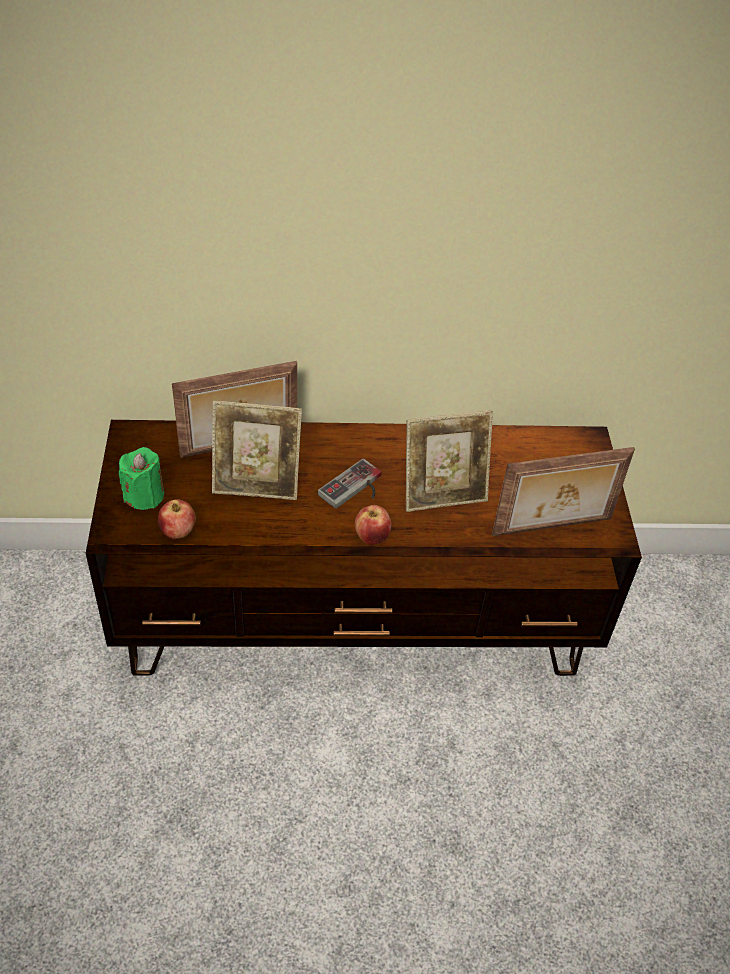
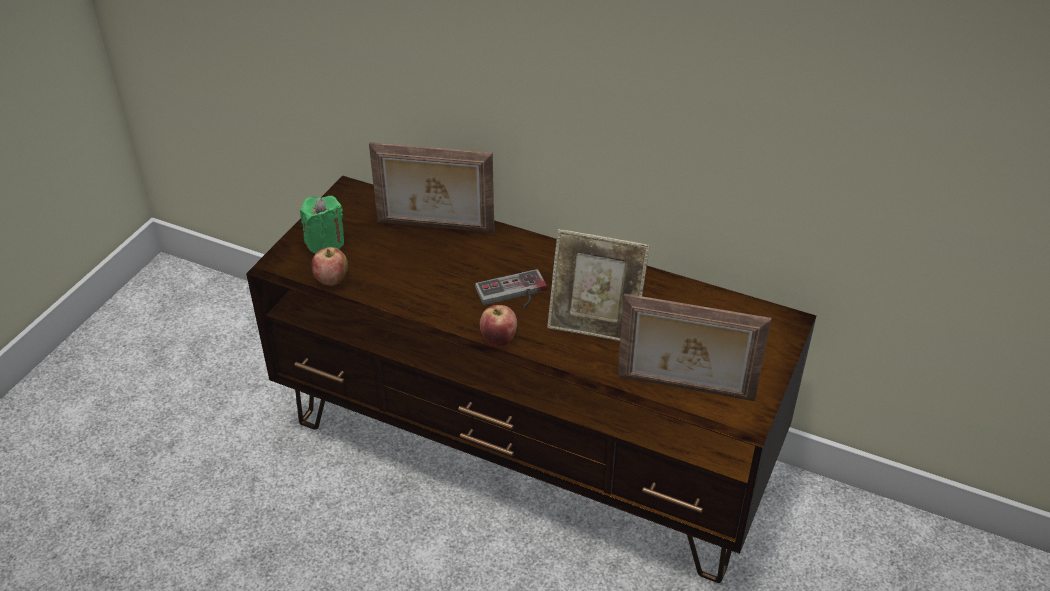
camera: 30 degrees right, 5 degrees down
(257, 485) = (427, 263): picture frame -> none

